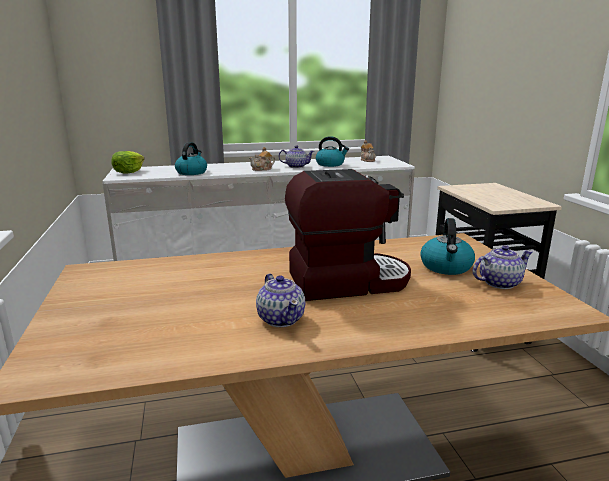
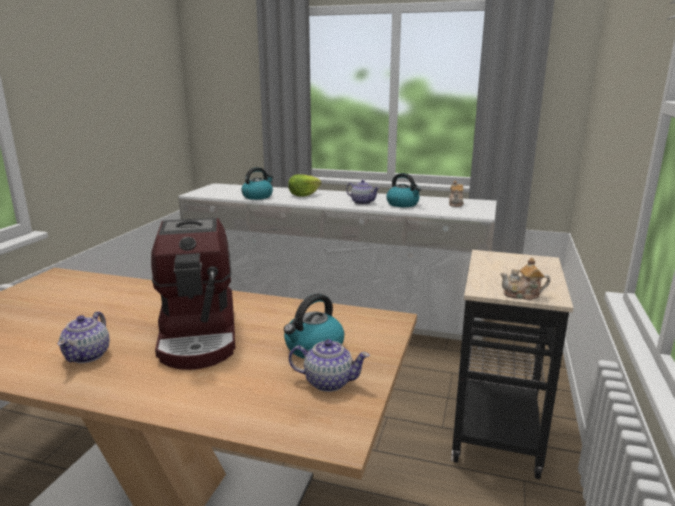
camera: 30 degrees right, 0 degrees up
(129, 172) = (213, 189): lettuce -> lettuce (303, 195)
(262, 169) = (324, 201): teapot -> teapot (522, 295)
(347, 280) = (200, 335): coffee machine -> coffee machine turned 60 degrees clockwise

